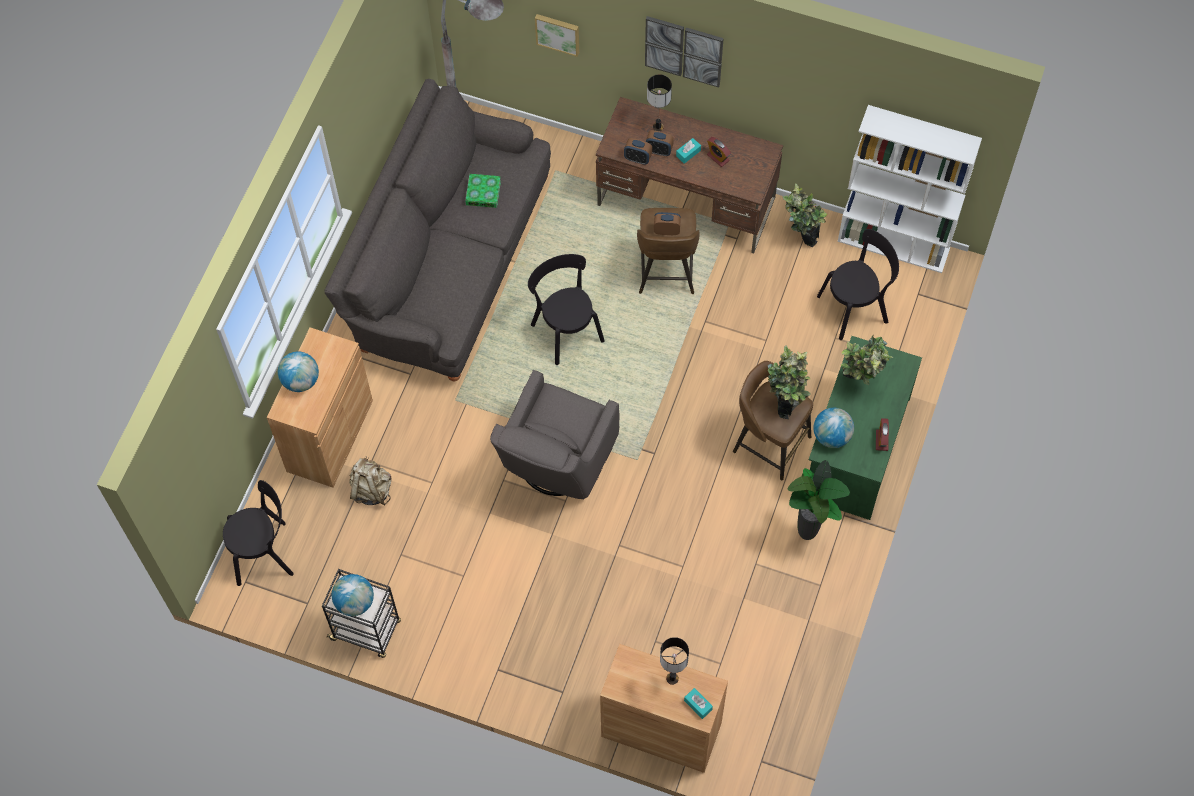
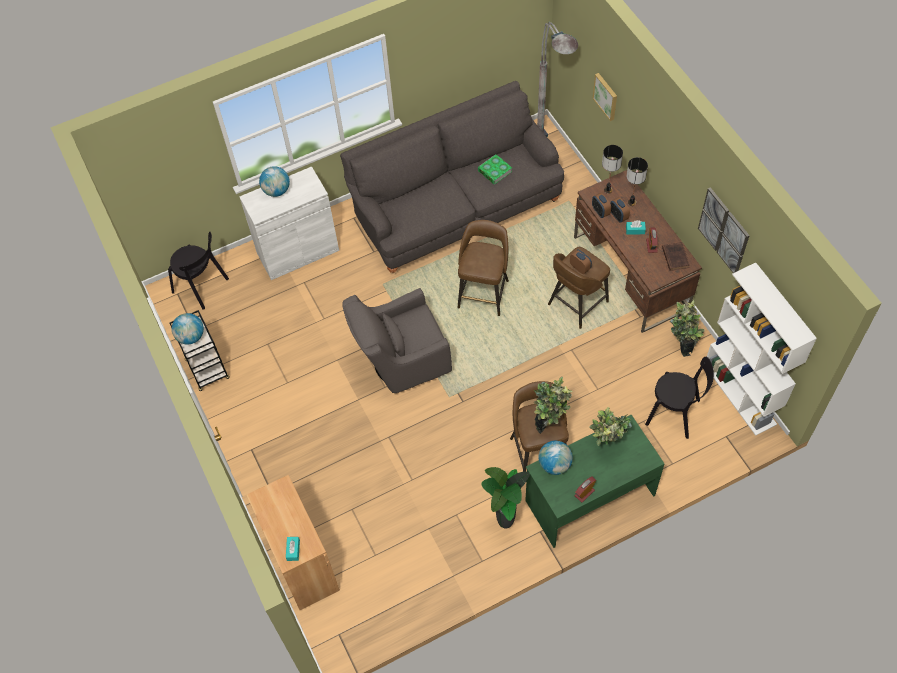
camera: 45 degrees right, 5 degrees down
(330, 436) = (298, 252): brown cabinet -> white cabinet
(371, 490) = (289, 297): beige backpack -> none
(566, 330) = (484, 292): black chair -> brown stool
(672, 679) = (295, 521): table lamp -> table lamp (607, 190)
(684, 50) = (665, 150): picture -> picture (724, 231)
(749, 153) = (675, 257): none -> brown book

